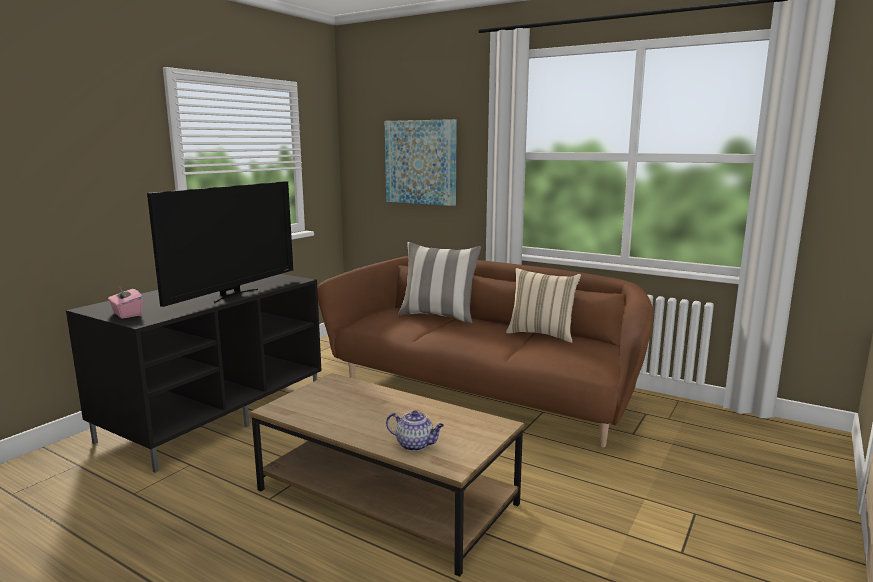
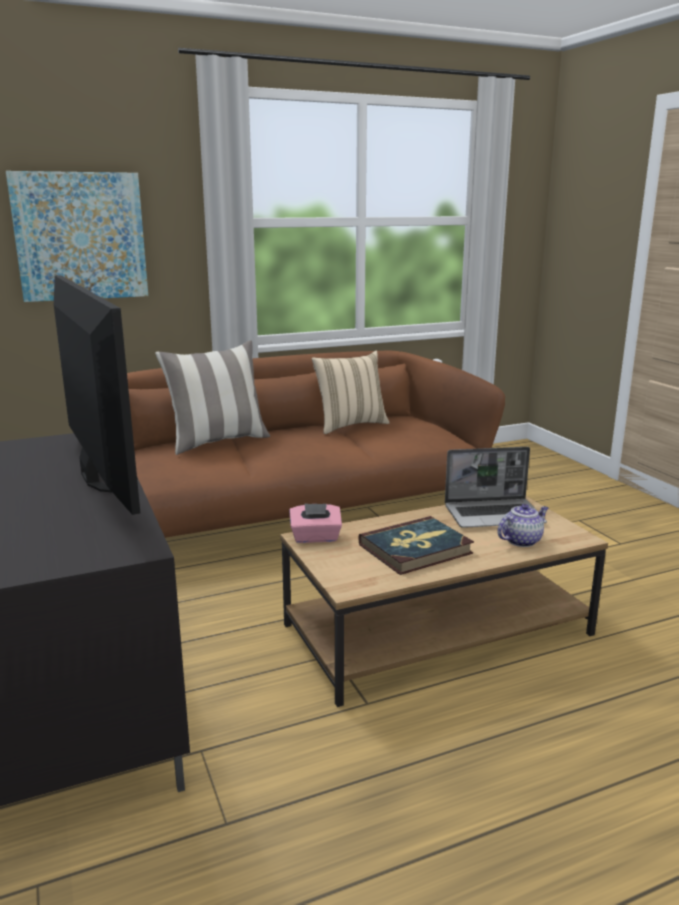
camera: 55 degrees left, 5 degrees up
(126, 314) = (61, 555): pink tissue box -> pink tissue box (315, 538)
(353, 413) = (415, 549): none -> book
(454, 424) = (494, 515): none -> laptop

